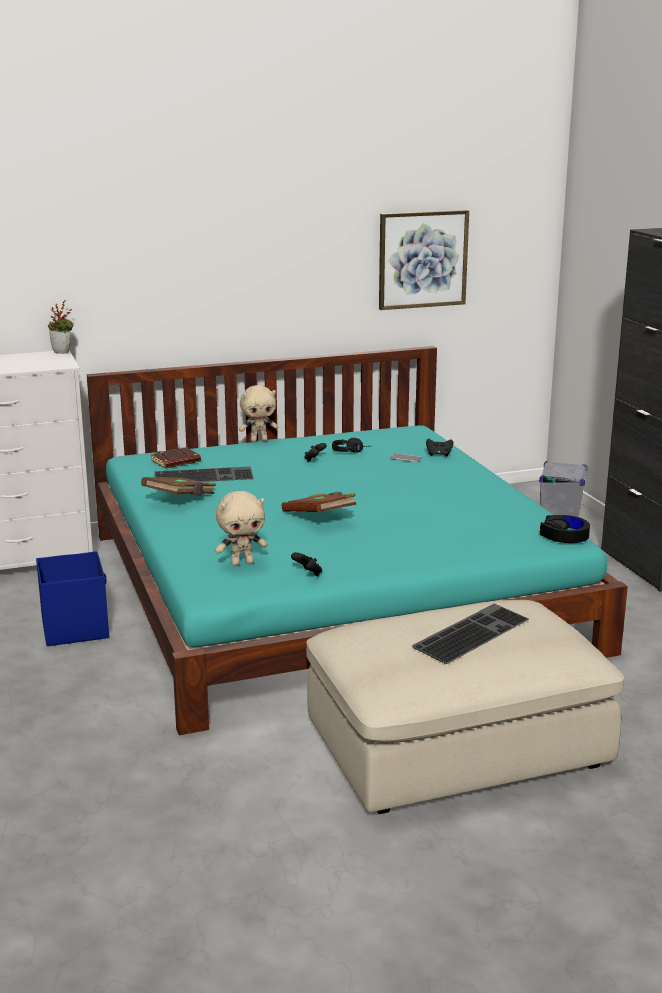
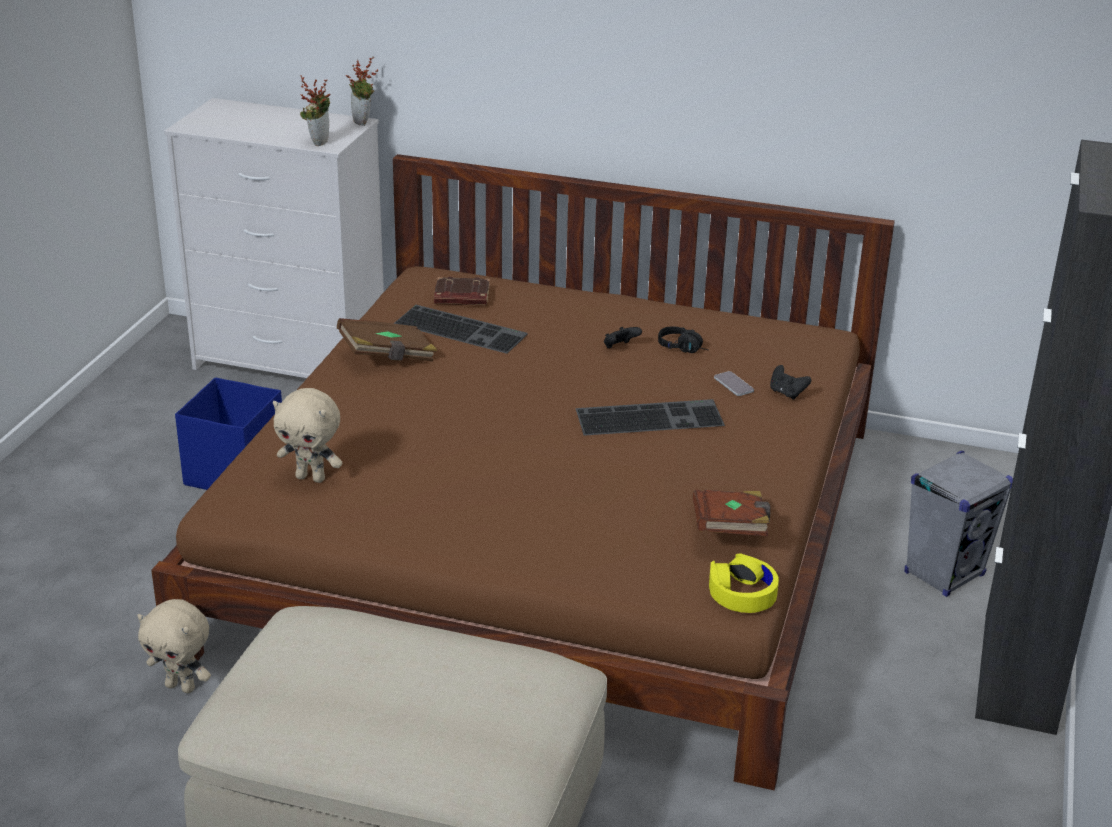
camera: 35 degrees right, 10 degrees up
(52, 365) = (318, 141): none -> potted plant
(259, 440) = (601, 293): beige plush toy -> beige plush toy (181, 687)
(308, 574) = (356, 522): black game controller -> none
(319, 517) = (490, 442): brown book -> brown book (730, 530)
(330, 589) = (553, 530): turquoise bed -> brown bed
(422, 259) = (894, 87): picture -> none
(470, 632) = (414, 686): keyboard -> keyboard (650, 417)
(564, 535) = (742, 592): black headphones -> yellow headphones

